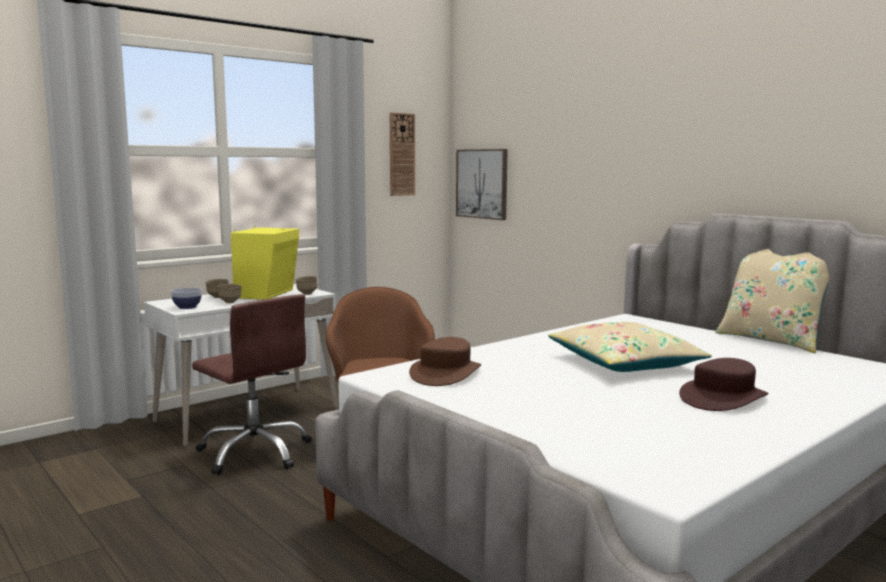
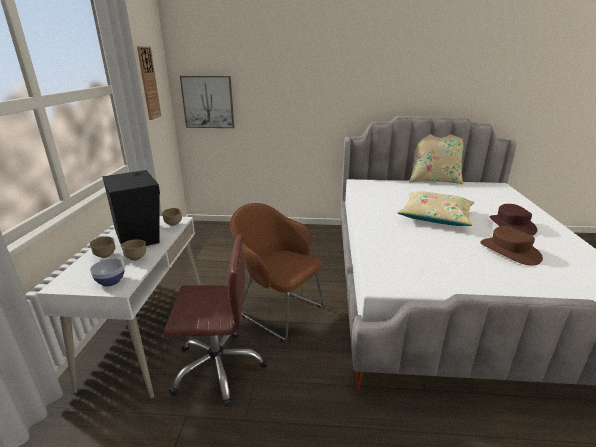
camera: 45 degrees left, 15 degrees up
(267, 293) = (139, 235): yellow speaker -> black speaker
(445, 373) = (402, 262): brown hat -> brown hat (509, 251)

